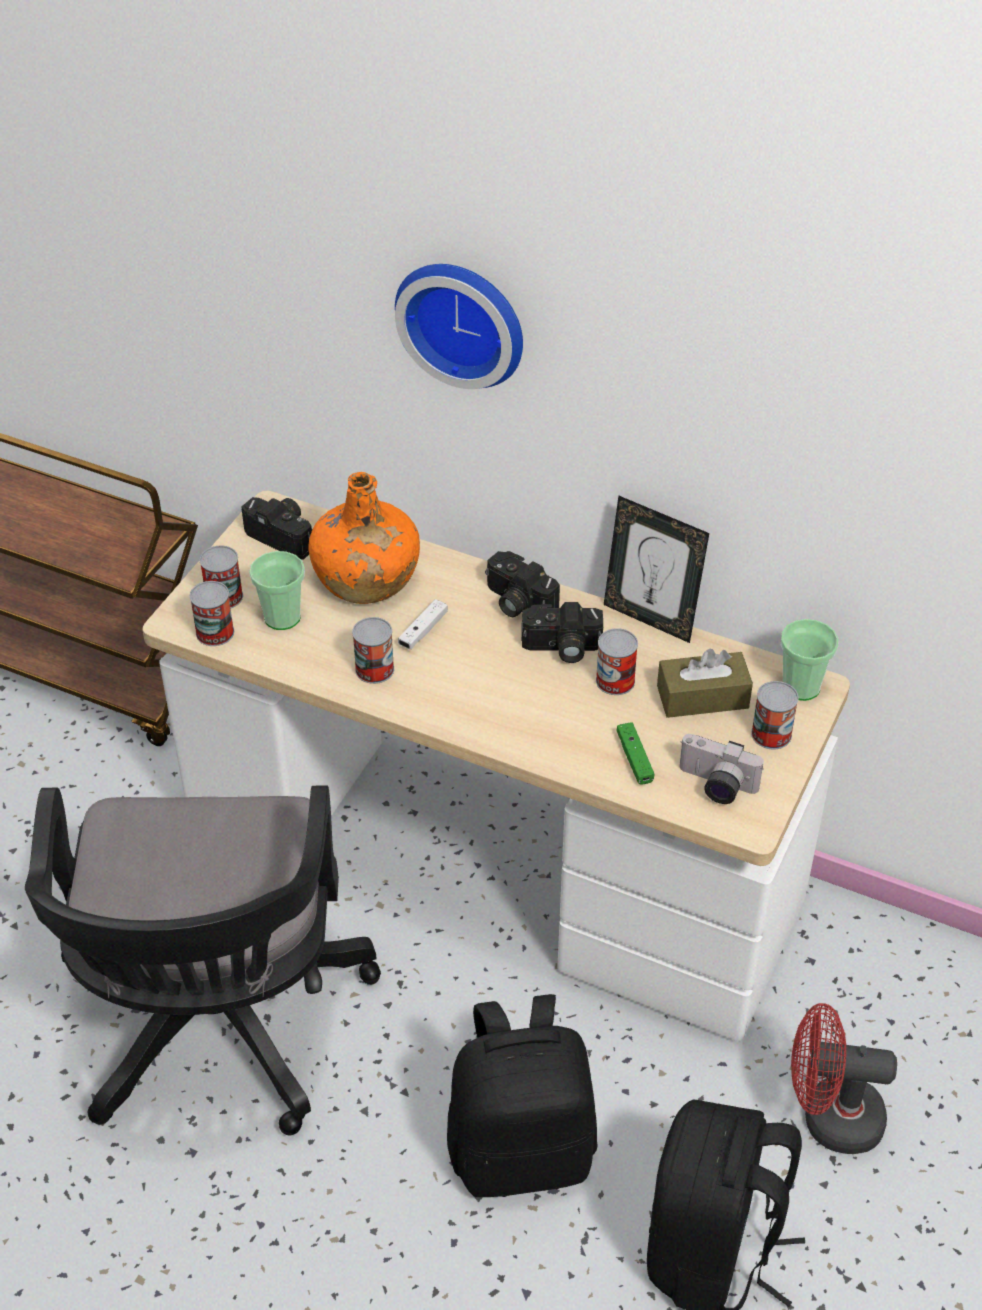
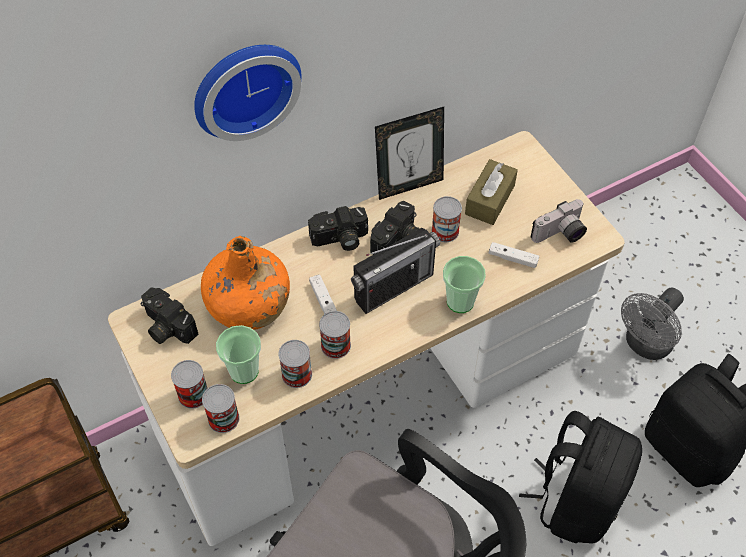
camera: 55 degrees left, 10 degrees up
(285, 535) = (166, 327): camera -> camera turned 120 degrees counterclockwise
(494, 676) = (393, 287): none -> radio
(634, 758) = (513, 258): green game controller -> white game controller
(771, 734) = (541, 187): can -> can (297, 374)
(801, 687) = (516, 153): cup -> cup (460, 301)
(829, 1118) = (645, 345): red fan -> grey fan

